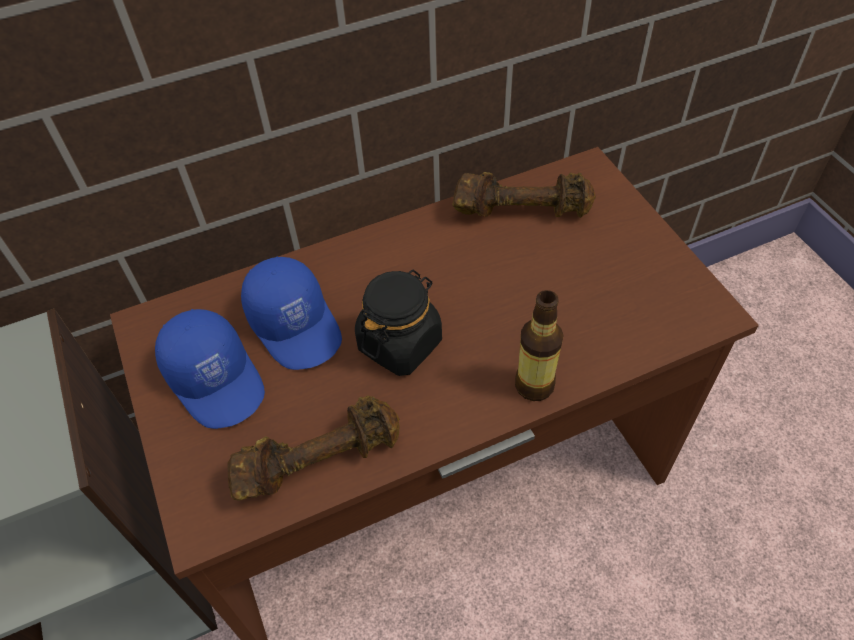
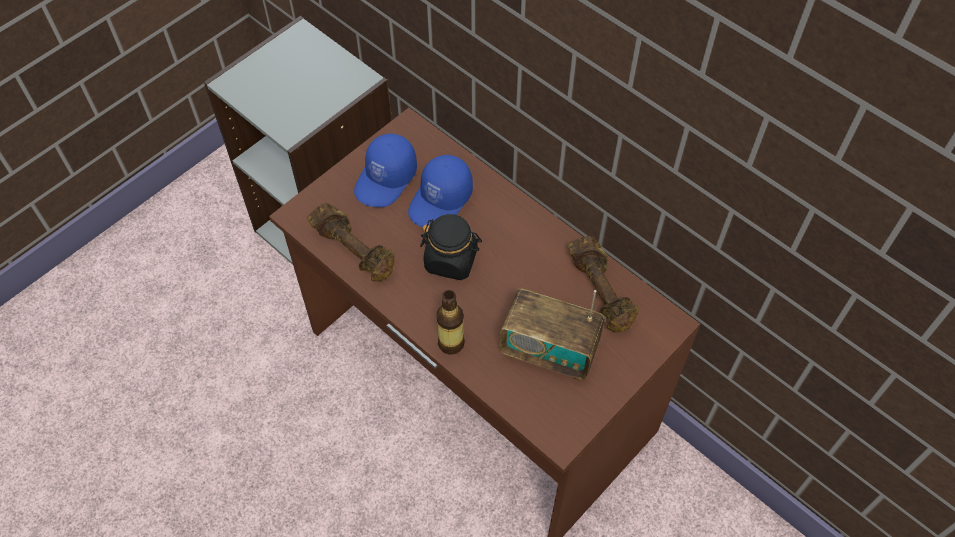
camera: 65 degrees right, 5 degrees up
(585, 284) = (549, 350): none -> radio

